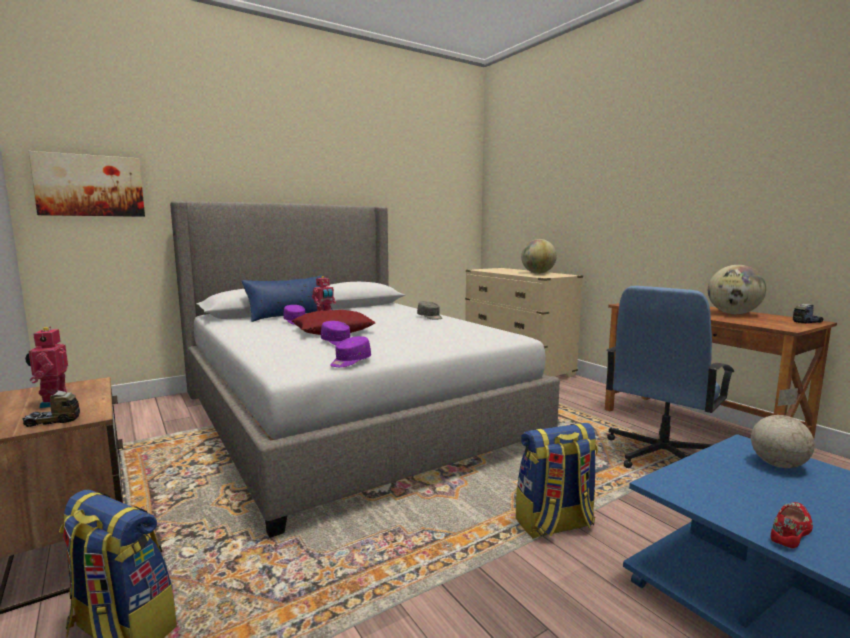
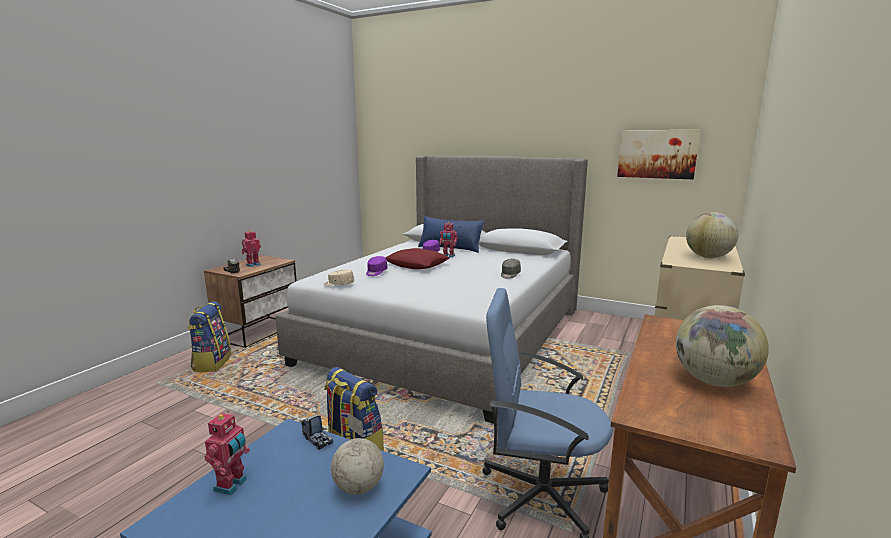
camera: 60 degrees right, 5 degrees up
(90, 186) = (389, 145): picture -> picture (657, 154)
(350, 361) = (338, 284): purple cap -> beige cap
(791, 530) = (232, 485): red shoe -> toy robot
(807, 322) = (737, 436): toy truck -> toy truck (317, 440)

